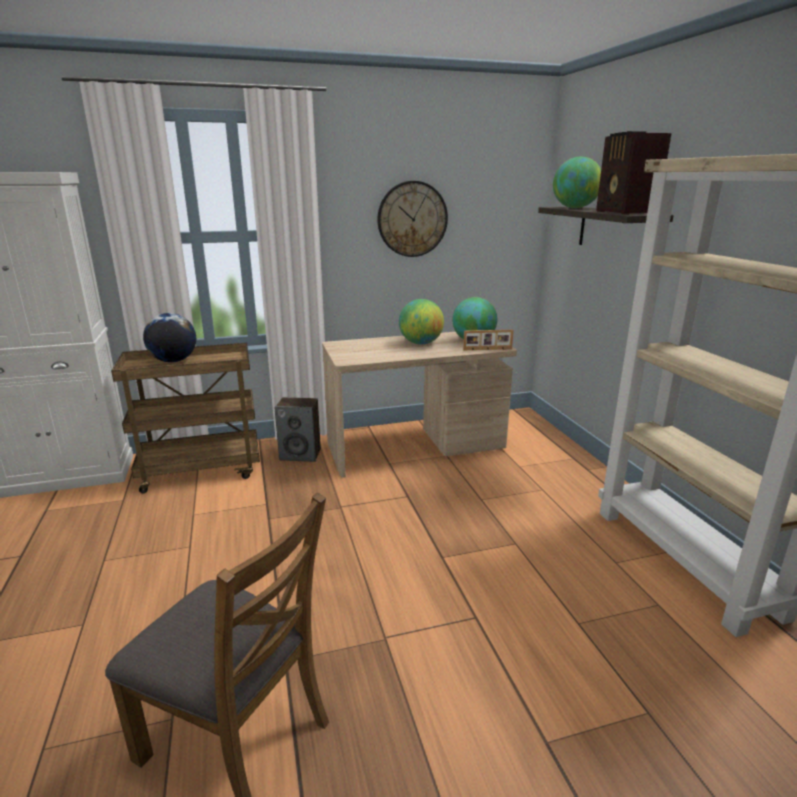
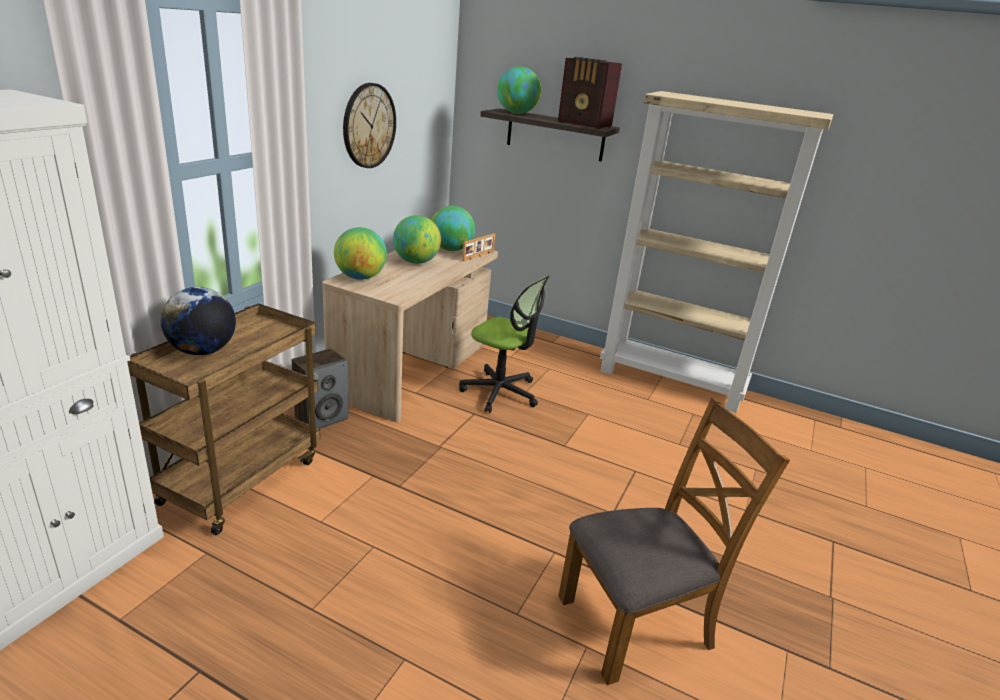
camera: 50 degrees left, 5 degrees up
(353, 344) = (360, 277): none -> globe
(459, 490) = (500, 392): none -> office chair

